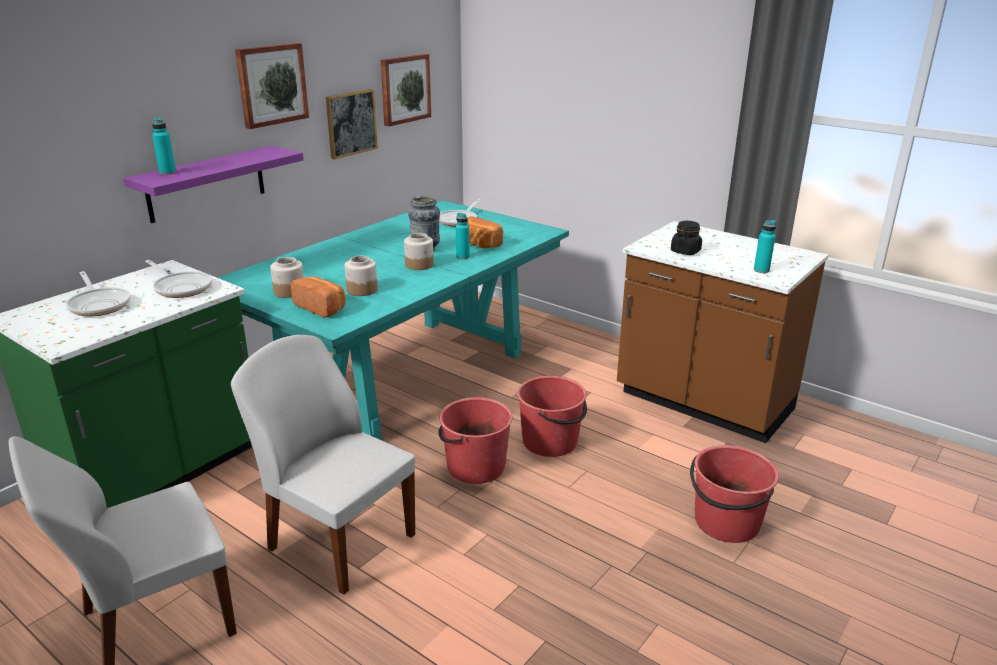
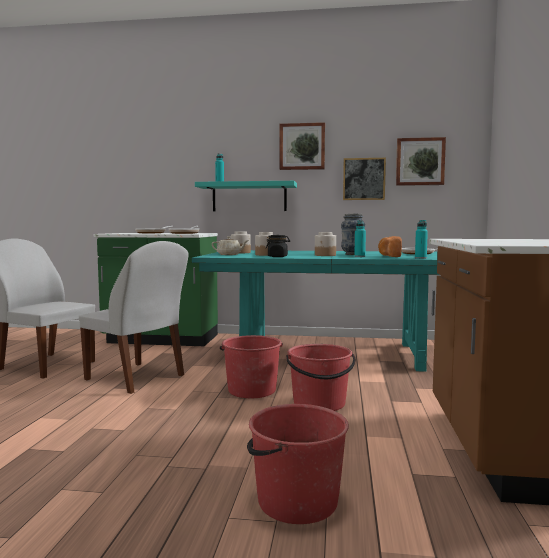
camera: 60 degrees right, 20 degrees down
(206, 183) = (249, 197): purple shelf -> turquoise shelf
(322, 308) = (229, 255): bread -> beige teapot
(339, 540) = (136, 378): white chair -> white chair turned 120 degrees clockwise
(685, 251) = (475, 240): black jar -> black jar (278, 257)
(761, 270) = (502, 243): turquoise bottle -> turquoise bottle (420, 258)

